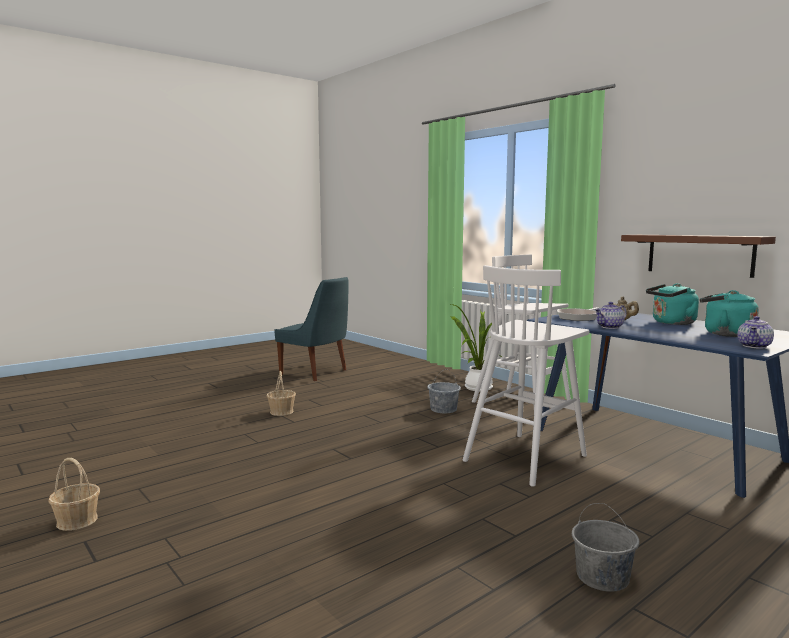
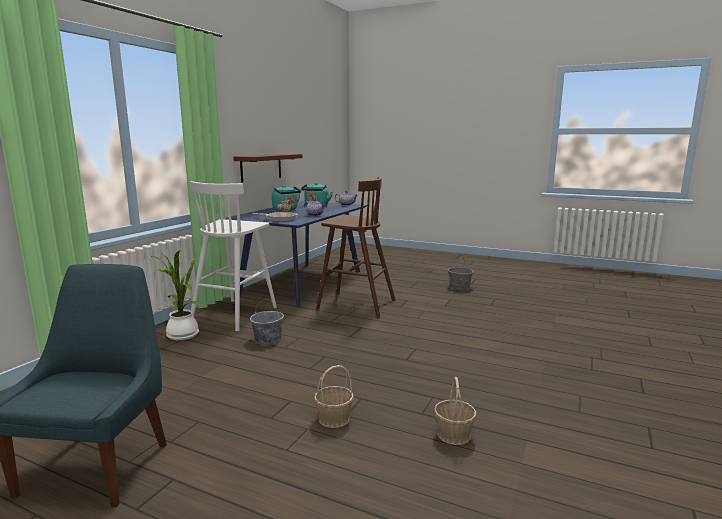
camera: 115 degrees left, 5 degrees up
(77, 521) = (643, 410): basket -> basket (453, 434)
(526, 458) = (355, 304): white stool -> brown stool

